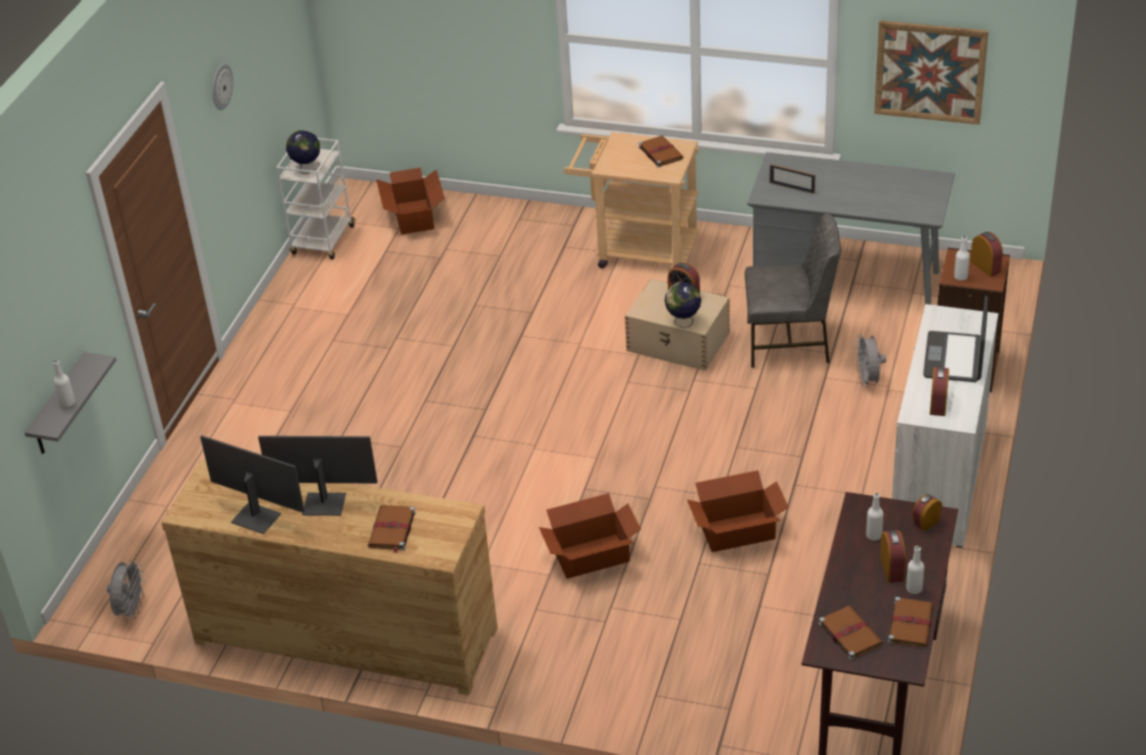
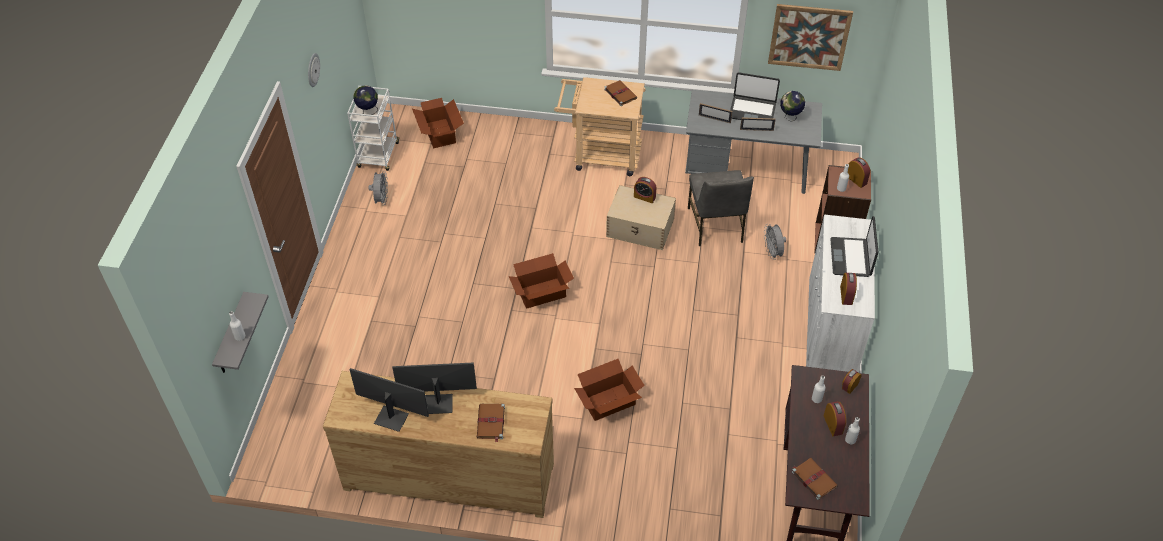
camera: 10 degrees left, 10 degrees up
(131, 609) = (292, 465): grey fan -> grey fan (381, 200)
(683, 322) = (647, 219): globe -> globe (790, 117)
(736, 531) = (703, 376): cardboard box -> cardboard box (541, 293)
(790, 343) = (716, 225): grey chair -> grey chair turned 90 degrees clockwise
(849, 179) = (752, 110): none -> laptop
(851, 203) = (756, 130): none -> picture frame
(910, 623) = (852, 468): brown book -> none

